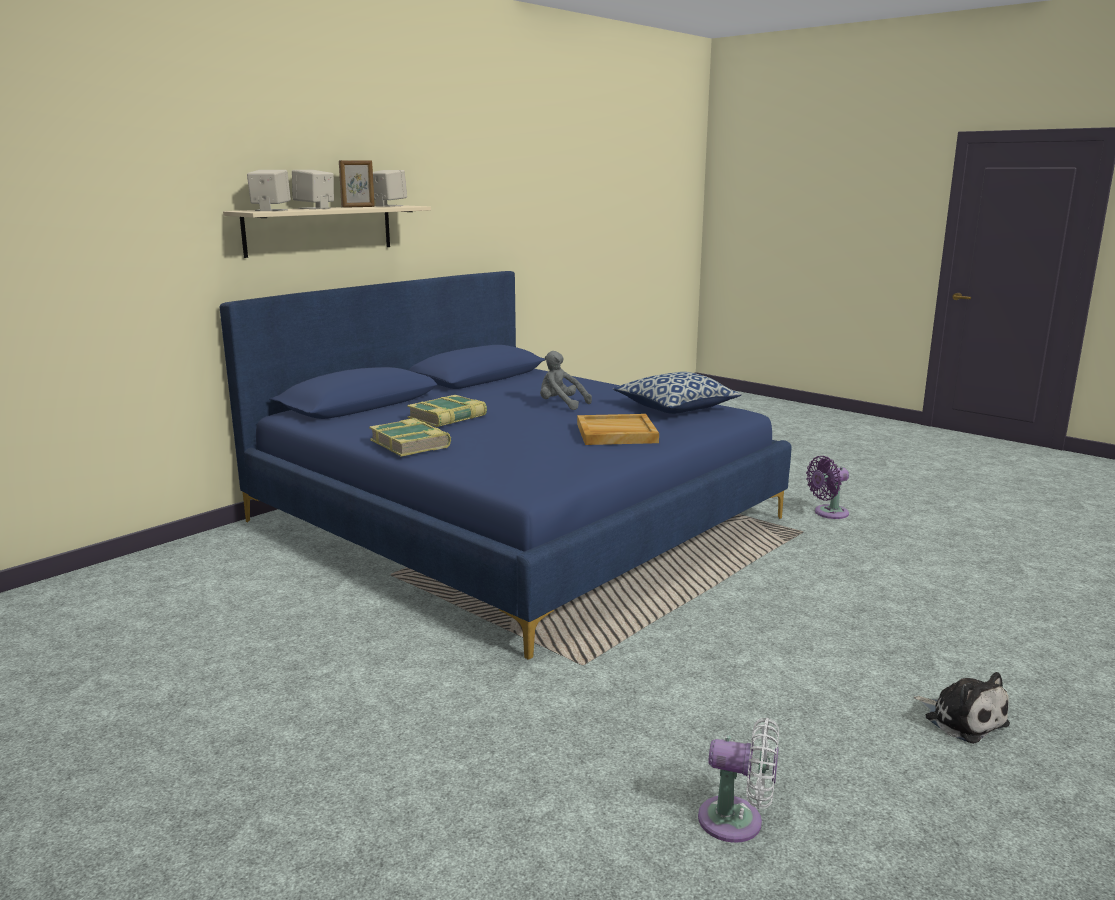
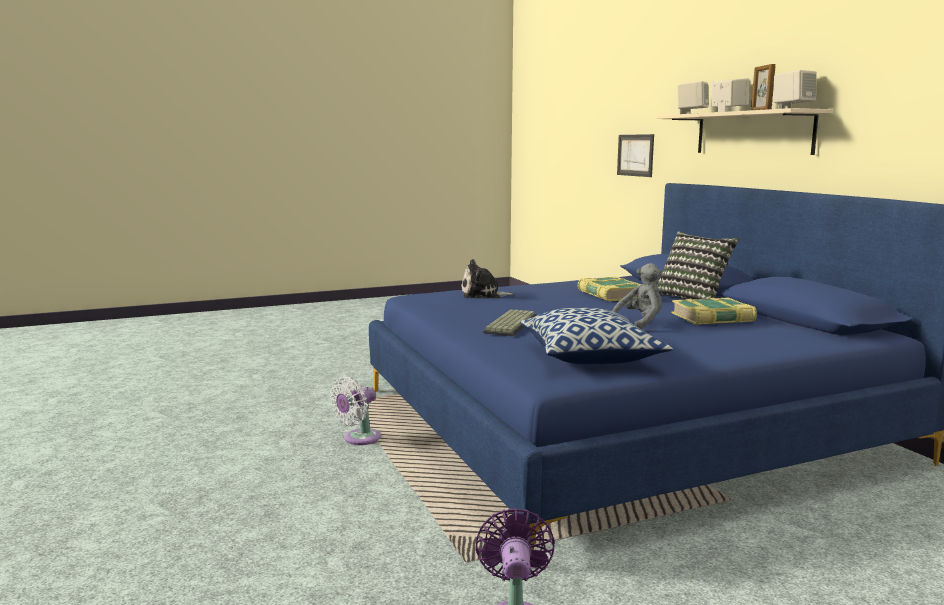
camera: 115 degrees right, 5 degrees down
(104, 274) = (635, 155): none -> picture
(410, 444) = (542, 285): book -> book (713, 318)
(429, 399) = (692, 298): none -> pillow
(616, 433) = (510, 324): beige tray -> keyboard
(737, 821) = (179, 403): white fan -> white fan (359, 439)
(962, 719) = (109, 484): plush toy -> plush toy (483, 295)

